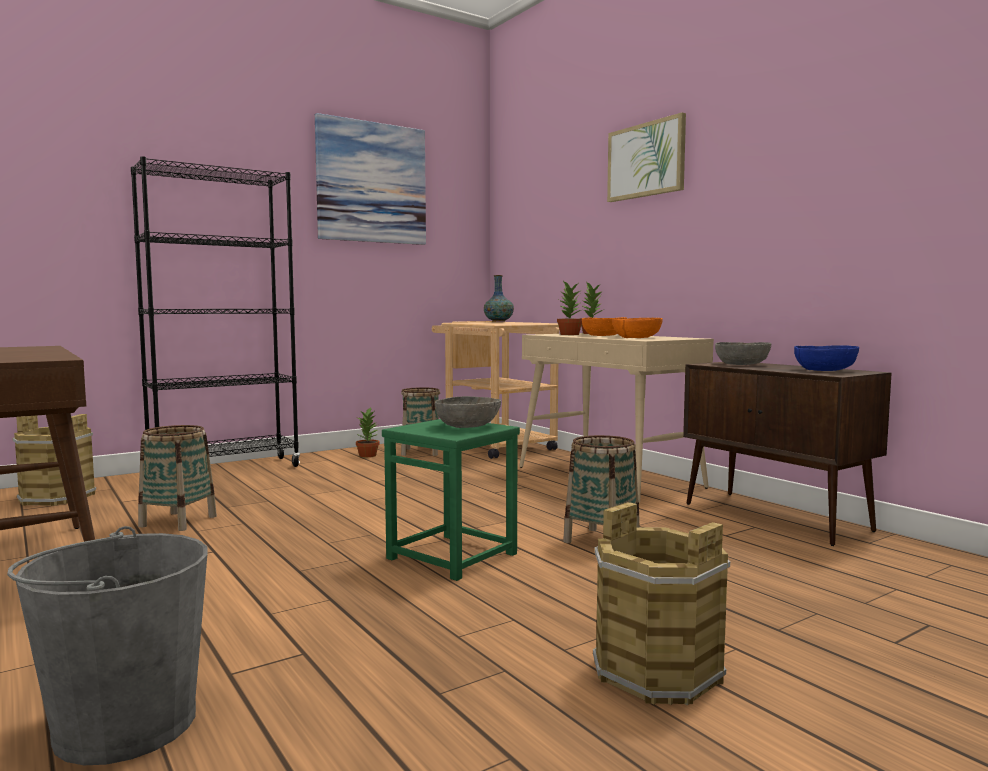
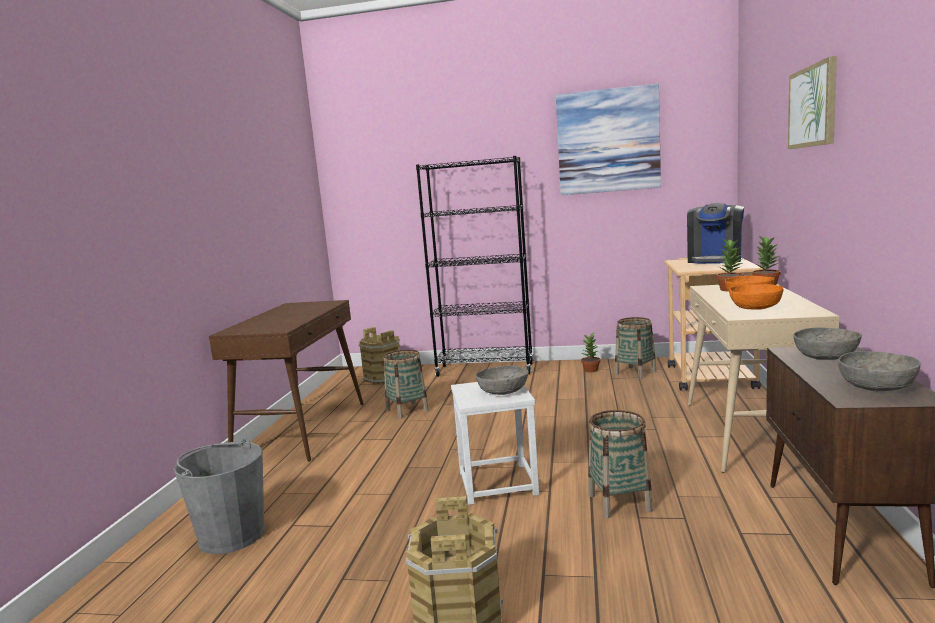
camera: 45 degrees right, 5 degrees up
(453, 556) = (498, 483): green stool -> white stool
(498, 321) = (715, 260): vase -> coffee machine
(824, 370) = (876, 386): blue bowl -> grey bowl

